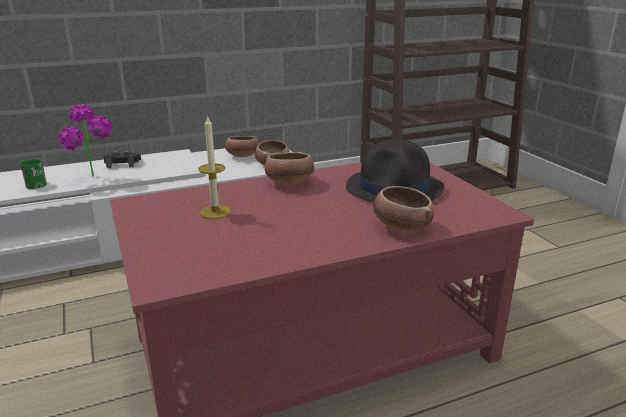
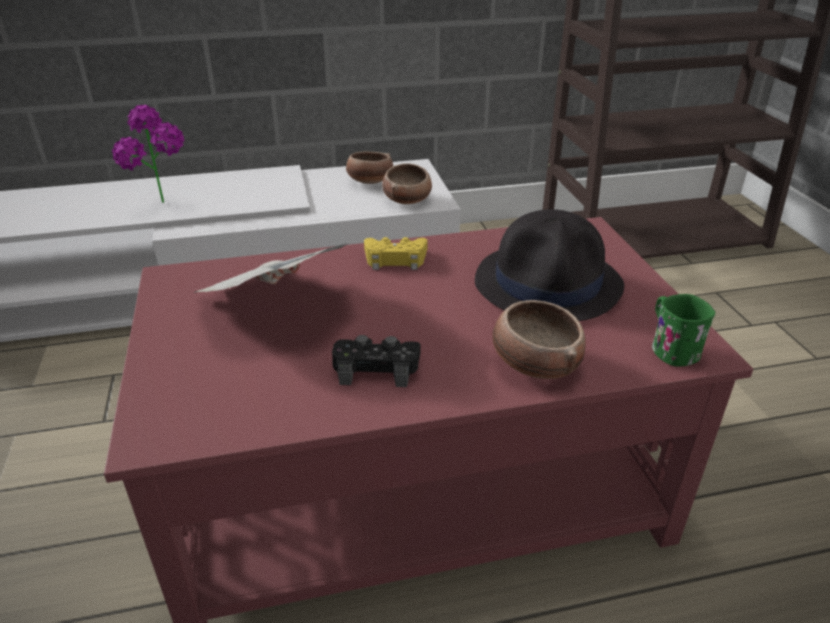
camera: 10 degrees right, 10 degrees up
(36, 184) = (89, 210): green mug -> green mug (670, 348)
(122, 164) = (206, 185): black game controller -> black game controller (376, 368)
(215, 212) = (274, 305): candle -> newspaper
(289, 183) = (395, 259): bowl -> yellow game controller

